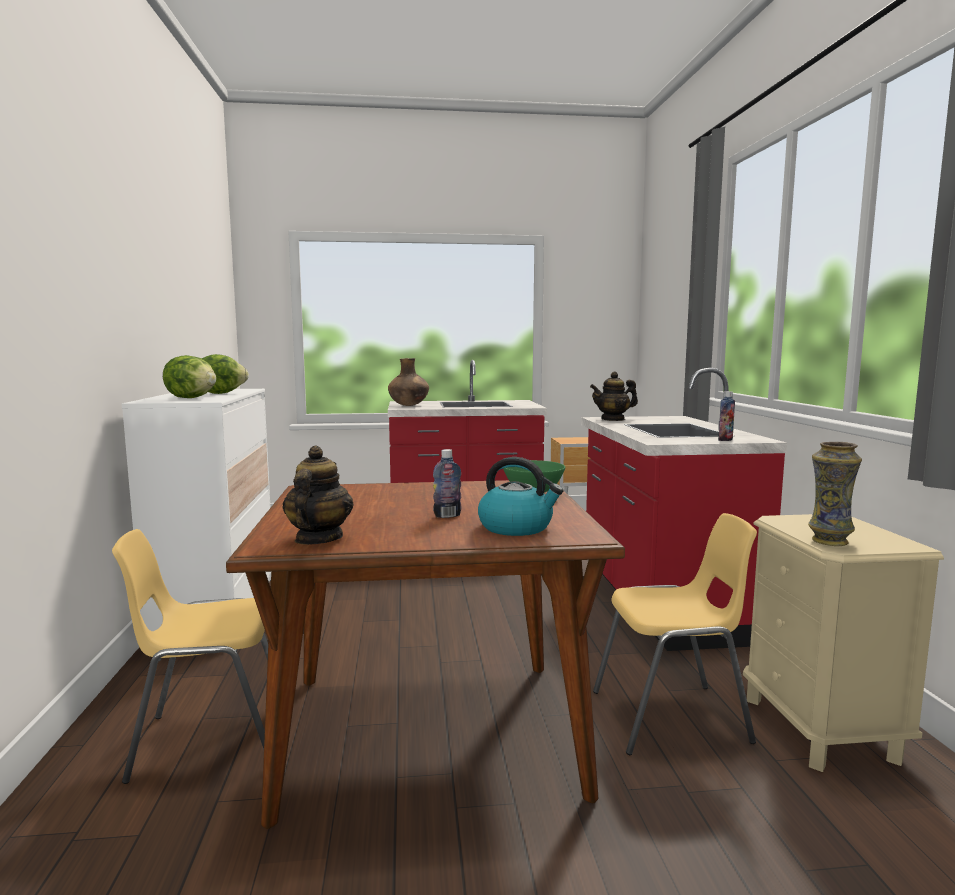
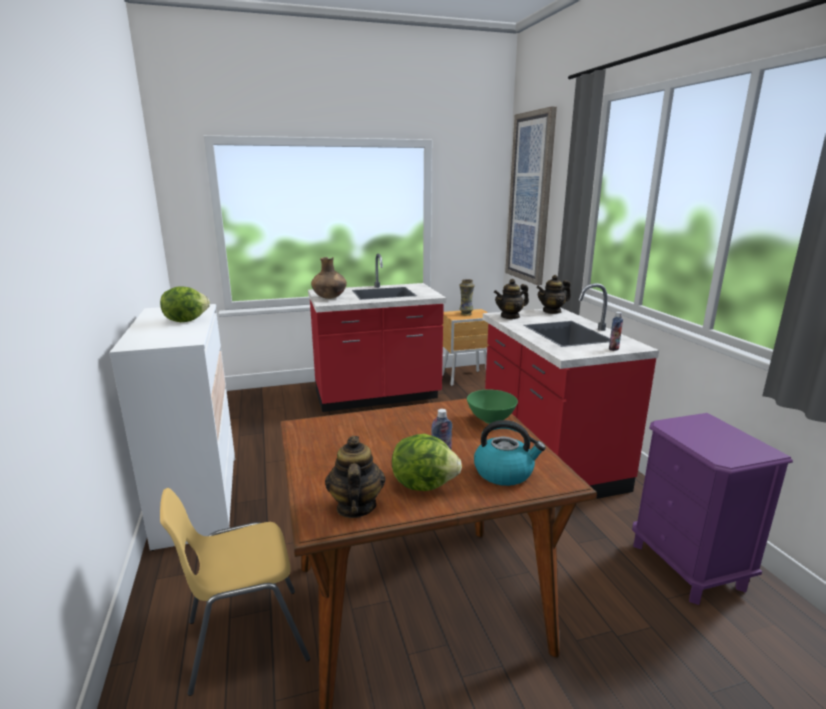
camera: 10 degrees left, 10 degrees up
(192, 398) = (168, 334): lettuce -> lettuce (424, 484)
(660, 298) = (530, 198): none -> picture
(671, 417) = (552, 311): none -> teapot
(671, 717) = (587, 569): yellow chair -> none
(820, 729) = (687, 566): beige nightstand -> purple nightstand
(829, 541) = (714, 451): vase -> vase (465, 314)

